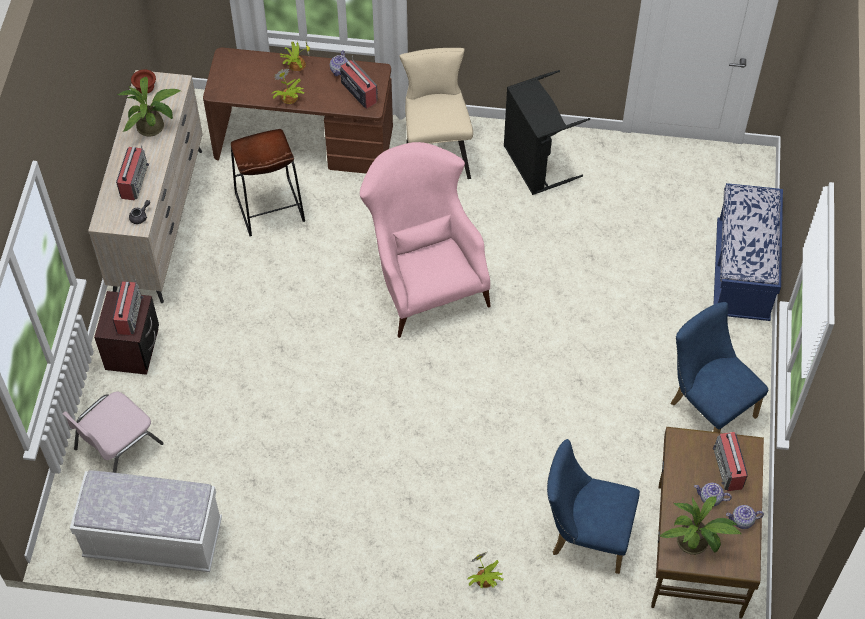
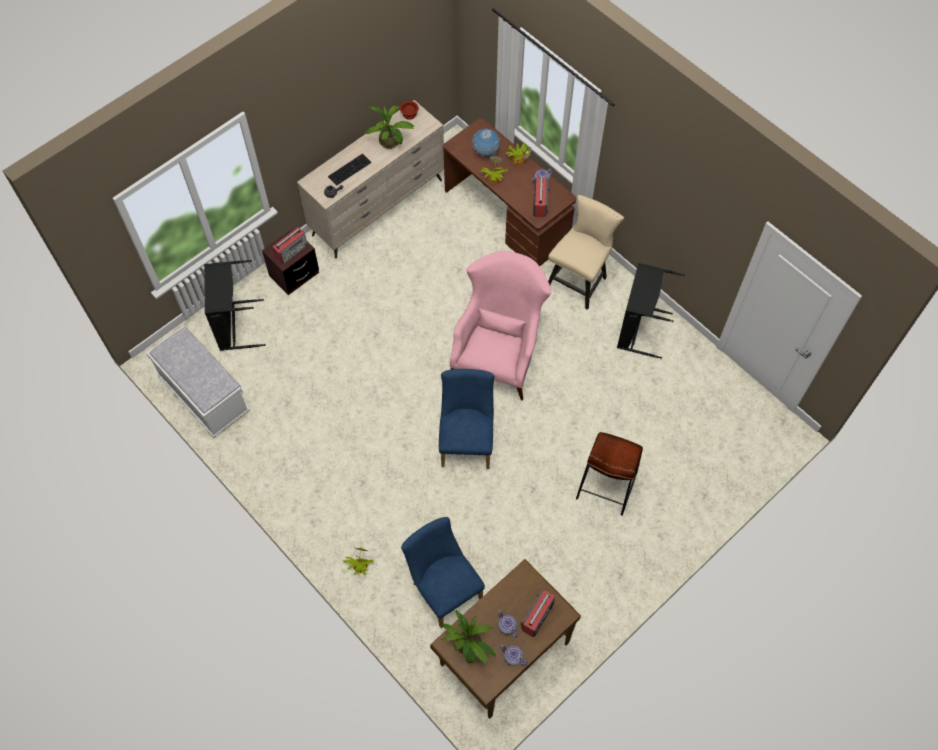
camera: 40 degrees right, 5 degrees up
(116, 446) = (234, 325): pink chair -> black laundry basket
(134, 181) = (349, 169): radio -> keyboard
(256, 78) = (486, 152): none -> globe
(269, 207) = (448, 243): brown stool -> brown stool (606, 486)
(708, 406) = (599, 568): blue chair -> blue chair (467, 440)
(742, 273) = (707, 499): blue bench -> none

